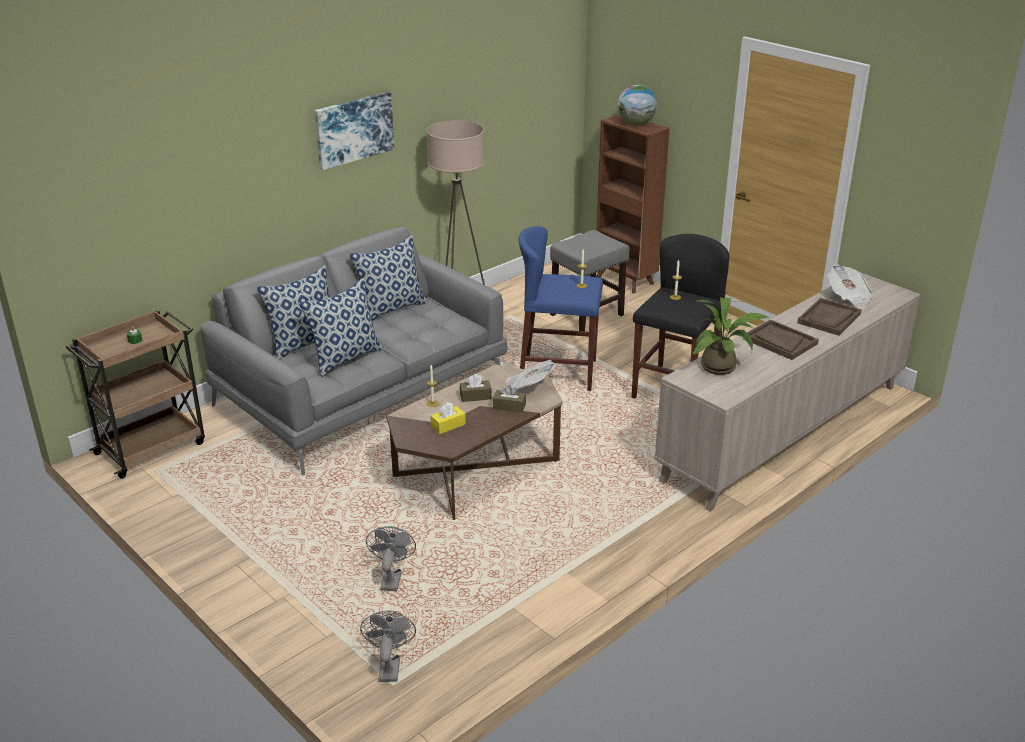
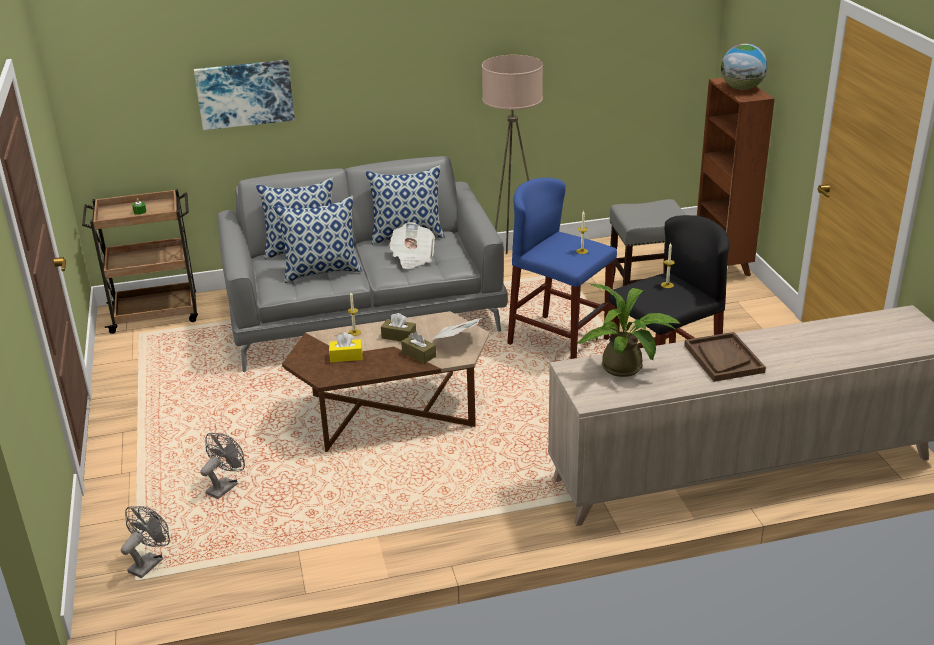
camera: 30 degrees right, 0 degrees up
(353, 129) = (406, 49): picture -> picture (245, 94)
(829, 318) = (811, 348): brown tray -> none
(848, 298) = (863, 332): newspaper -> newspaper (412, 258)

